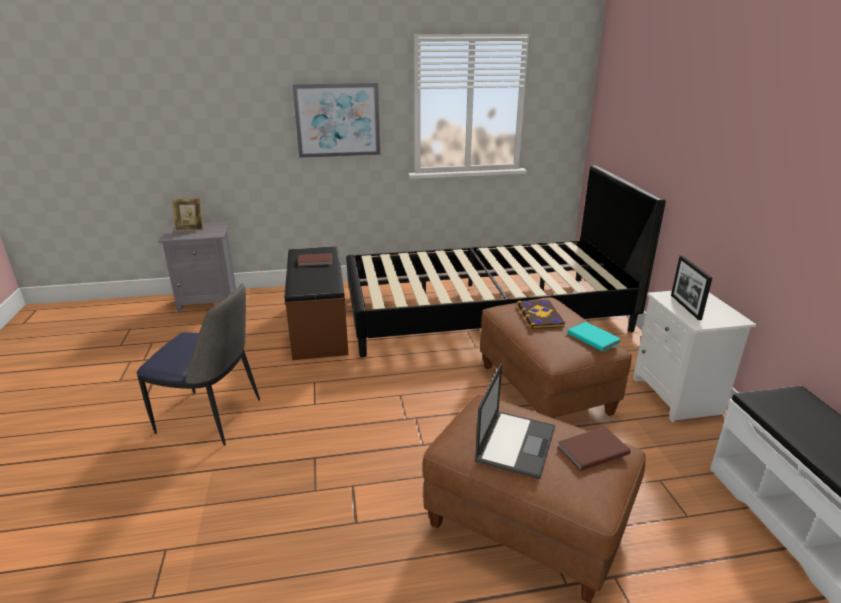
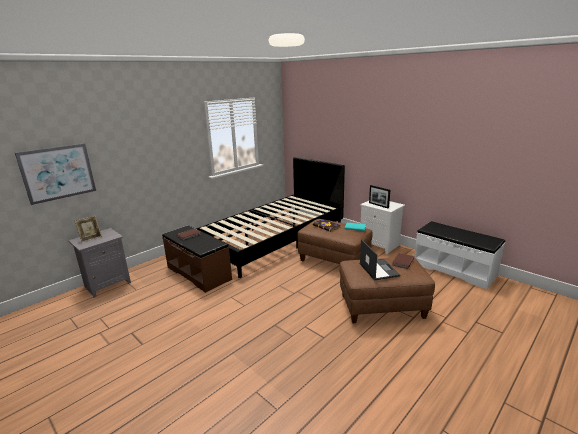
camera: 35 degrees left, 5 degrees down
(212, 417) = (198, 334): chair -> none
(337, 120) = (169, 152): picture -> picture (58, 173)

